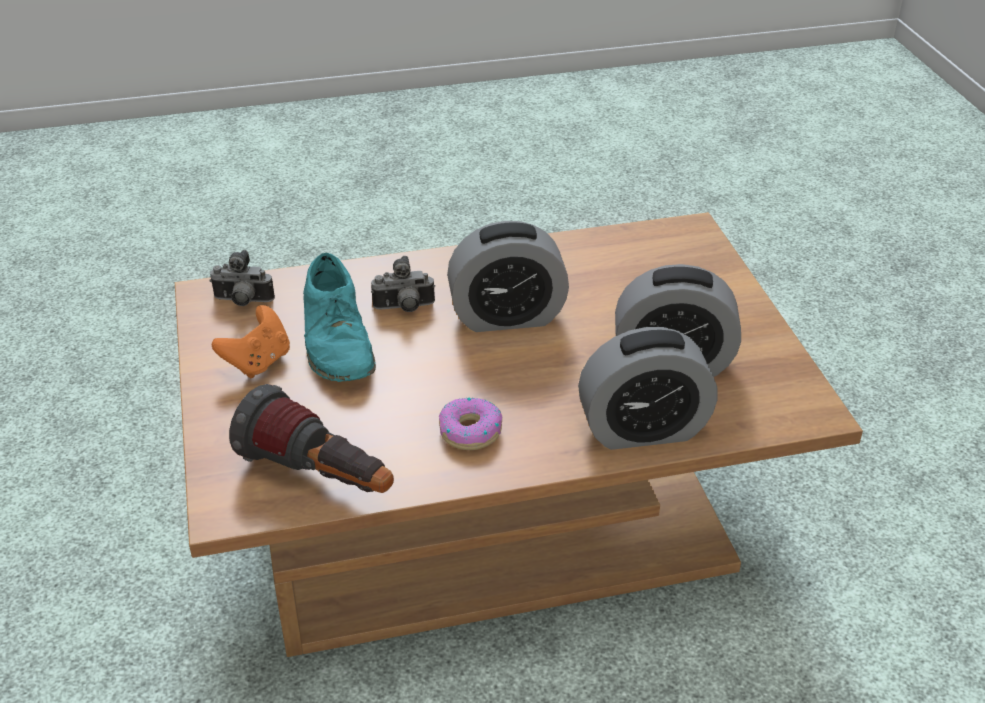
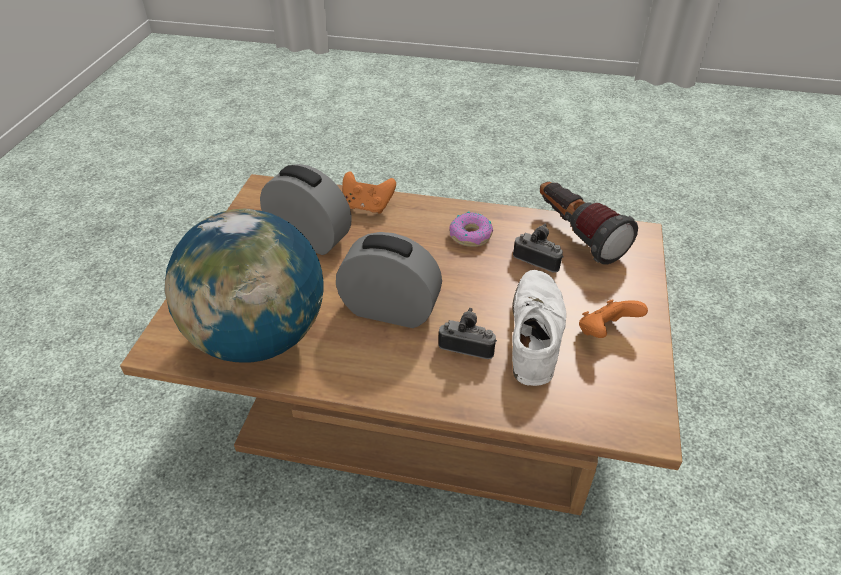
camera: 155 degrees left, 5 degrees up
(242, 302) = (611, 404): camera -> camera (538, 260)
(337, 340) = (535, 333): turquoise shoe -> white shoe
(613, 259) = (259, 337): none -> globe
(643, 430) = (368, 206): alarm clock -> orange game controller

